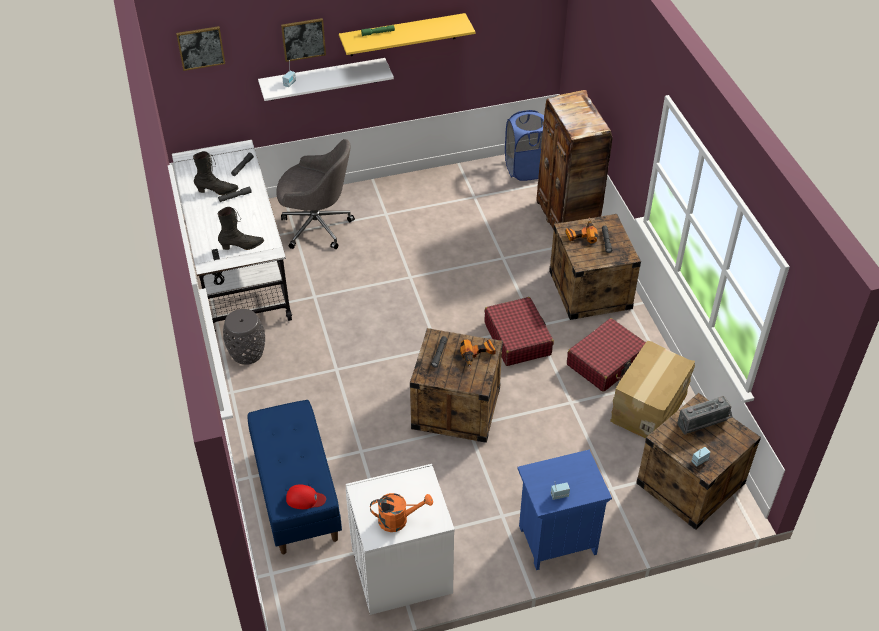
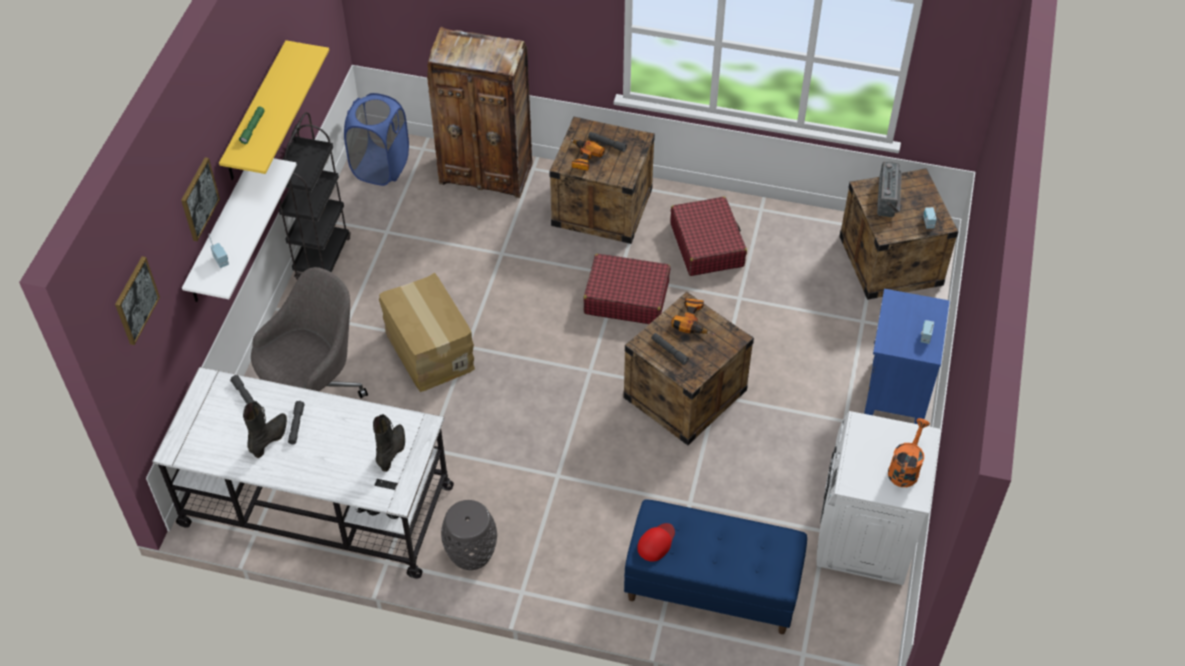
camera: 60 degrees left, 5 degrees up
(305, 499) = (782, 558): red cap -> red cap (656, 542)
(427, 180) = (322, 259): none -> black cart
(648, 406) = (783, 243): cardboard box -> cardboard box (428, 350)

